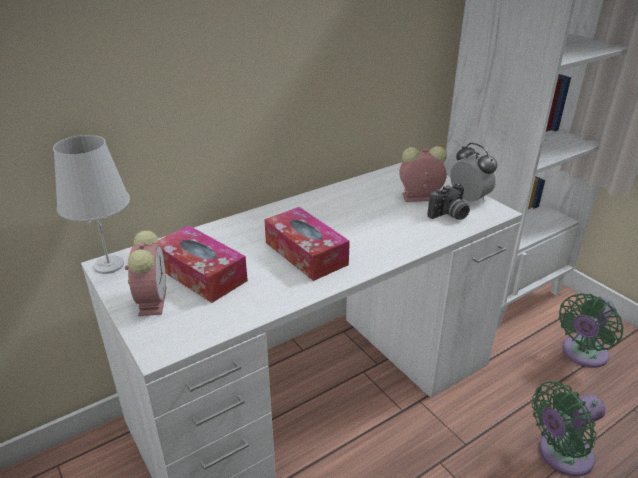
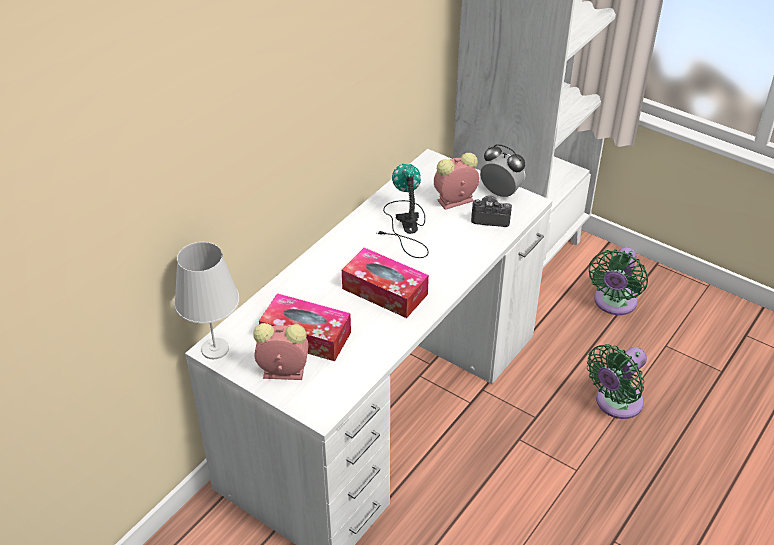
camera: 20 degrees left, 10 degrees up
(152, 300) = (281, 372): alarm clock -> alarm clock turned 60 degrees counterclockwise
(359, 207) = (405, 226): none -> table lamp
(449, 215) = (490, 217): camera -> camera turned 120 degrees counterclockwise

